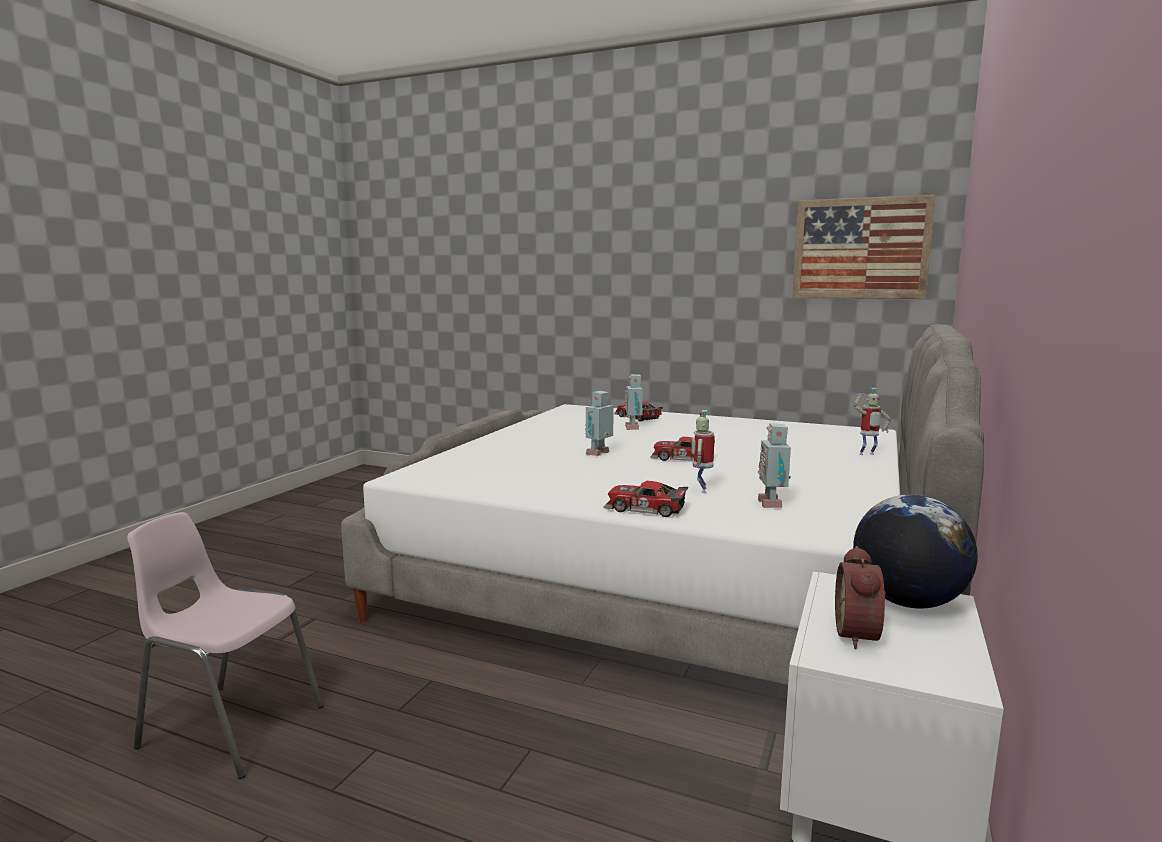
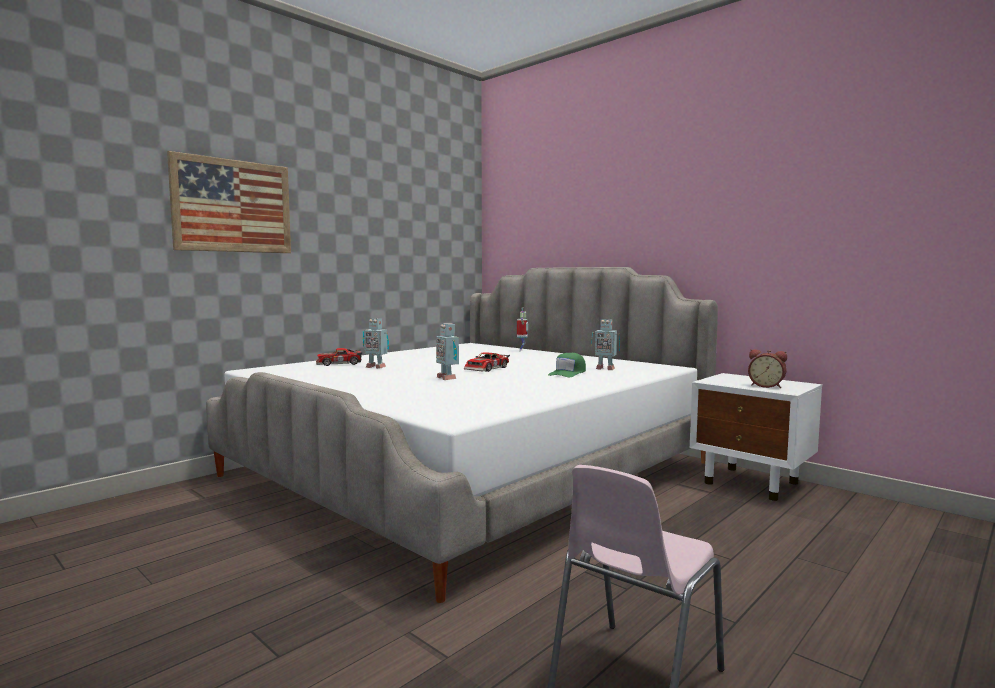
camera: 70 degrees left, 5 degrees down
(645, 509) = (601, 383): toy car -> none
(701, 490) = (568, 373): toy robot -> green cap
(860, 248) = (440, 222): picture -> picture (233, 206)
(907, 602) = (730, 378): globe -> none

